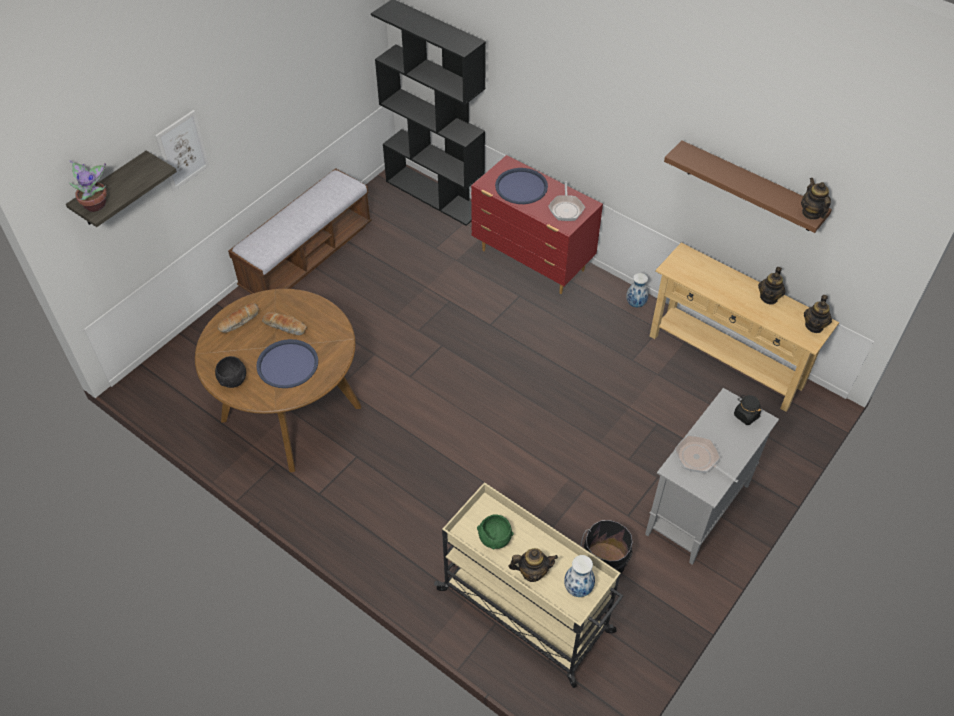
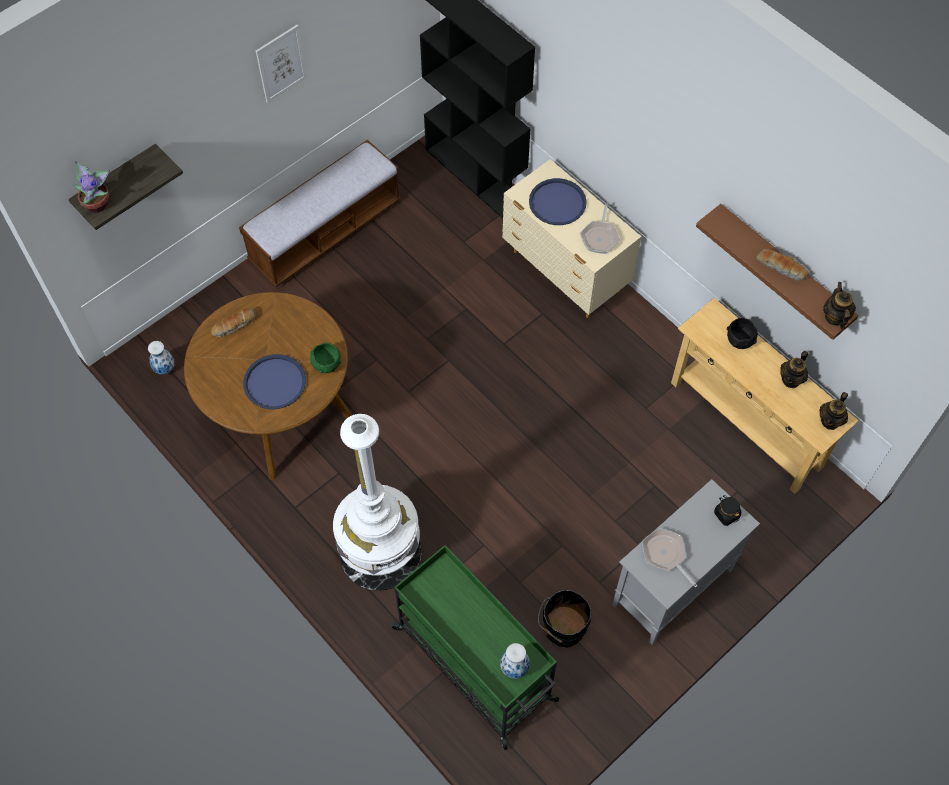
camera: 10 degrees right, 10 degrees up
(182, 150) = (194, 139): picture -> picture (281, 63)
(233, 380) = (218, 392): black bowl -> black bowl (739, 340)
(285, 326) = (279, 338): bread -> bread (781, 267)
(410, 520) = (380, 551): none -> white floor lamp
(495, 539) = (445, 604): green bowl -> green bowl (327, 365)
(527, 611) = (476, 665): beige cart -> green cart
(532, 572) = (474, 643): teapot -> none
(533, 261) = (565, 273): red dresser -> beige dresser
(636, 303) = (666, 341): vase -> vase (165, 368)

